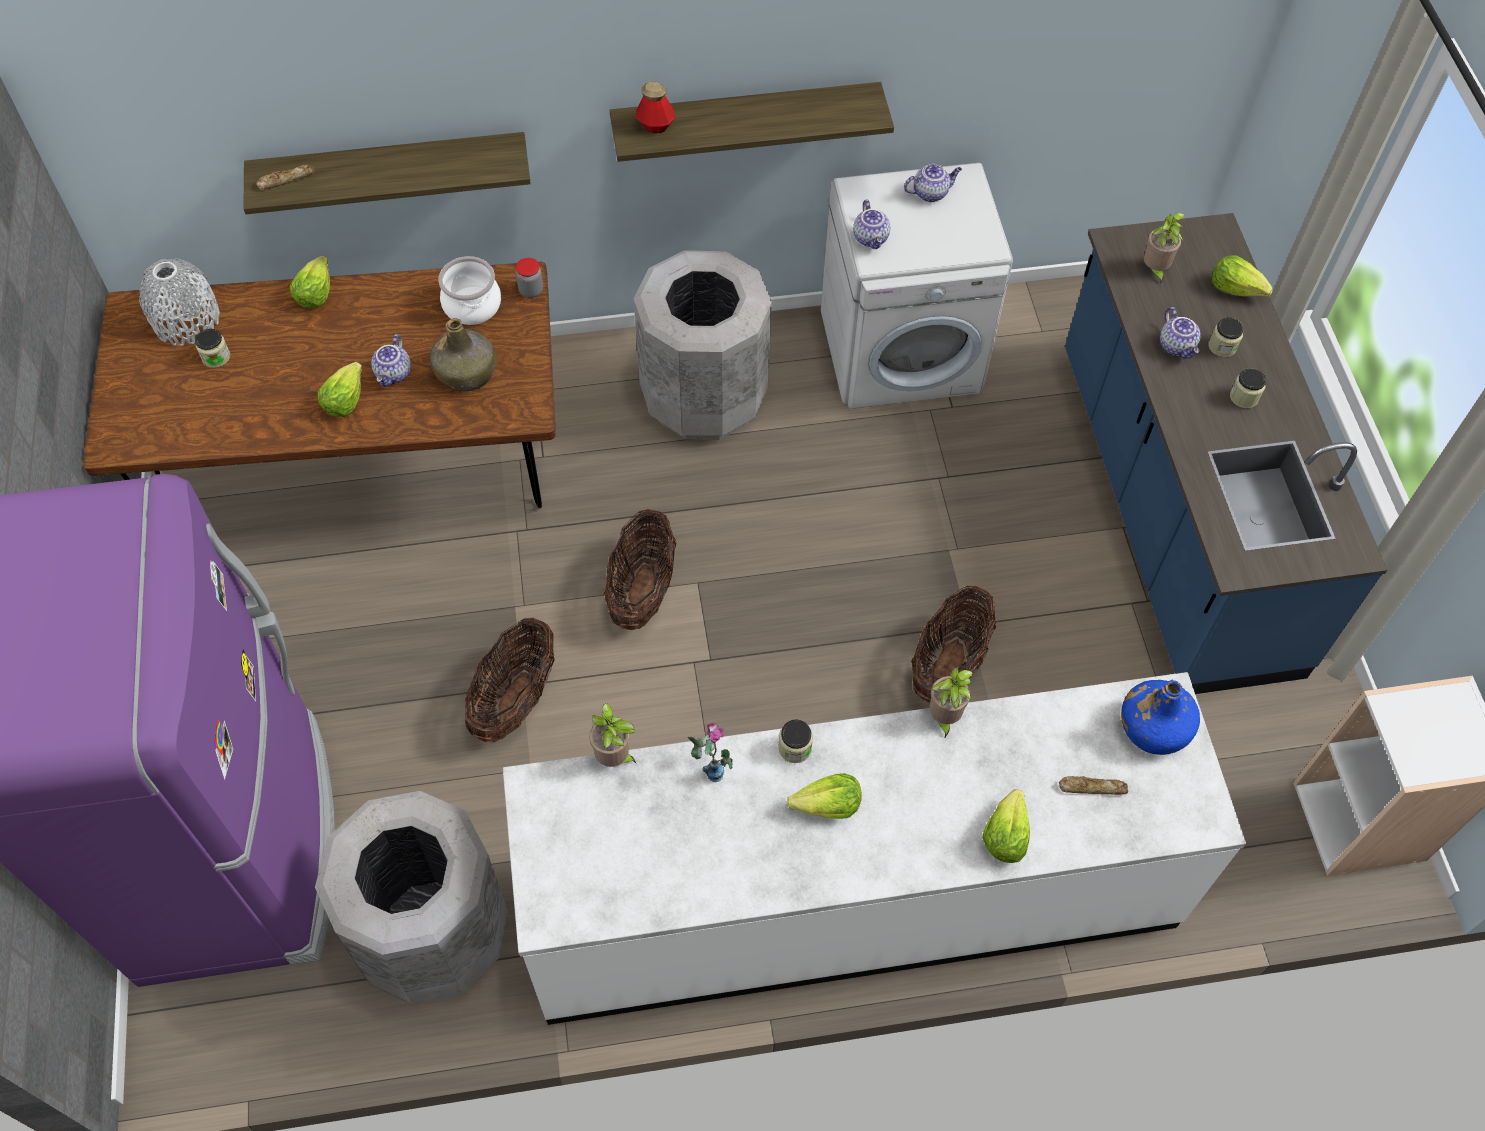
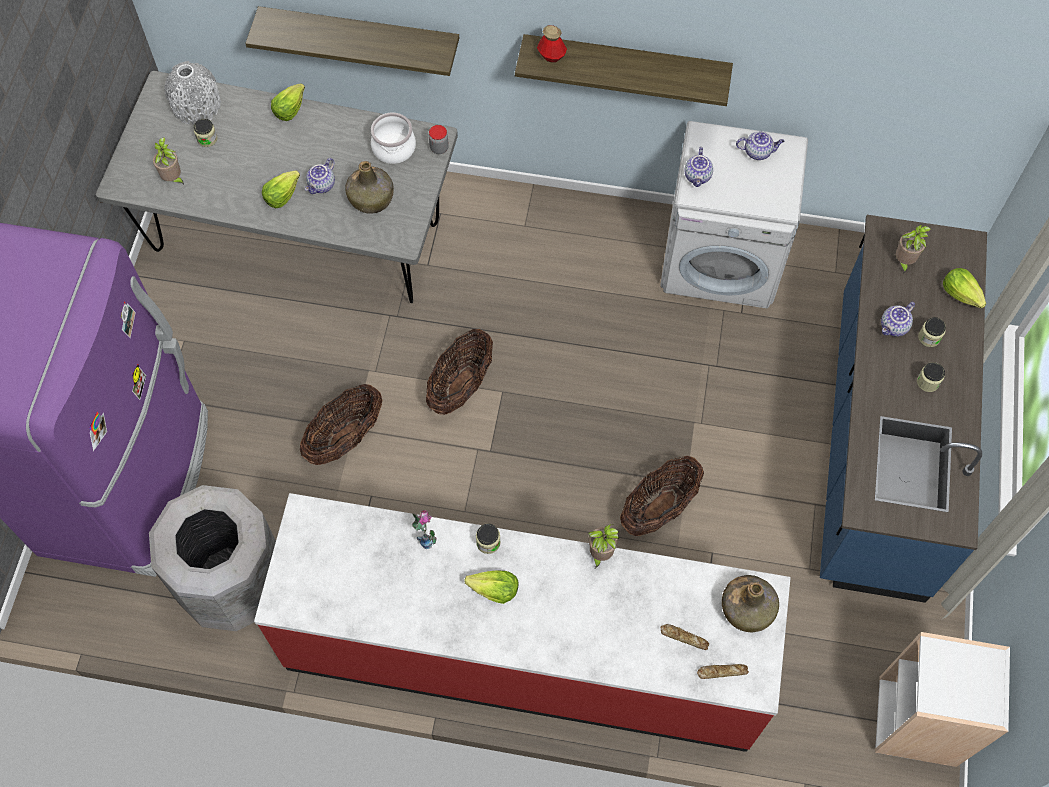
camera: 20 degrees right, 5 degrees up
(286, 179) = (281, 28): bread -> bread (722, 671)
(362, 467) = (300, 236): brown dining table -> grey dining table
(615, 758) = (364, 510): potted plant -> potted plant (173, 179)
(704, 397) = (559, 253): grey trash can -> none
(851, 895) = (524, 651): white counter -> red counter
(1005, 835) = (608, 650): lettuce -> none
(1154, 727) = (747, 609): blue bottle -> green bottle
(1177, 346) = (894, 327): teapot -> teapot turned 45 degrees clockwise

